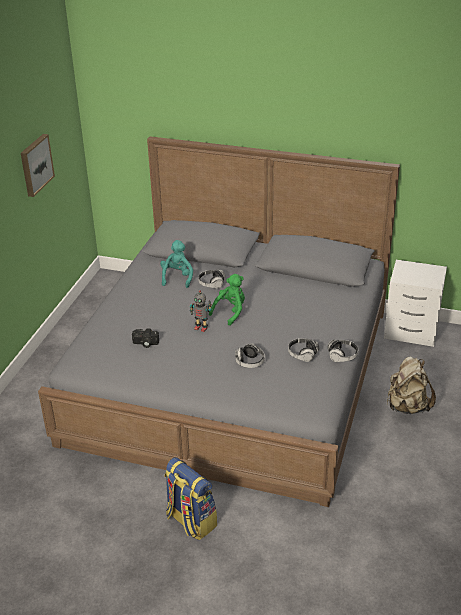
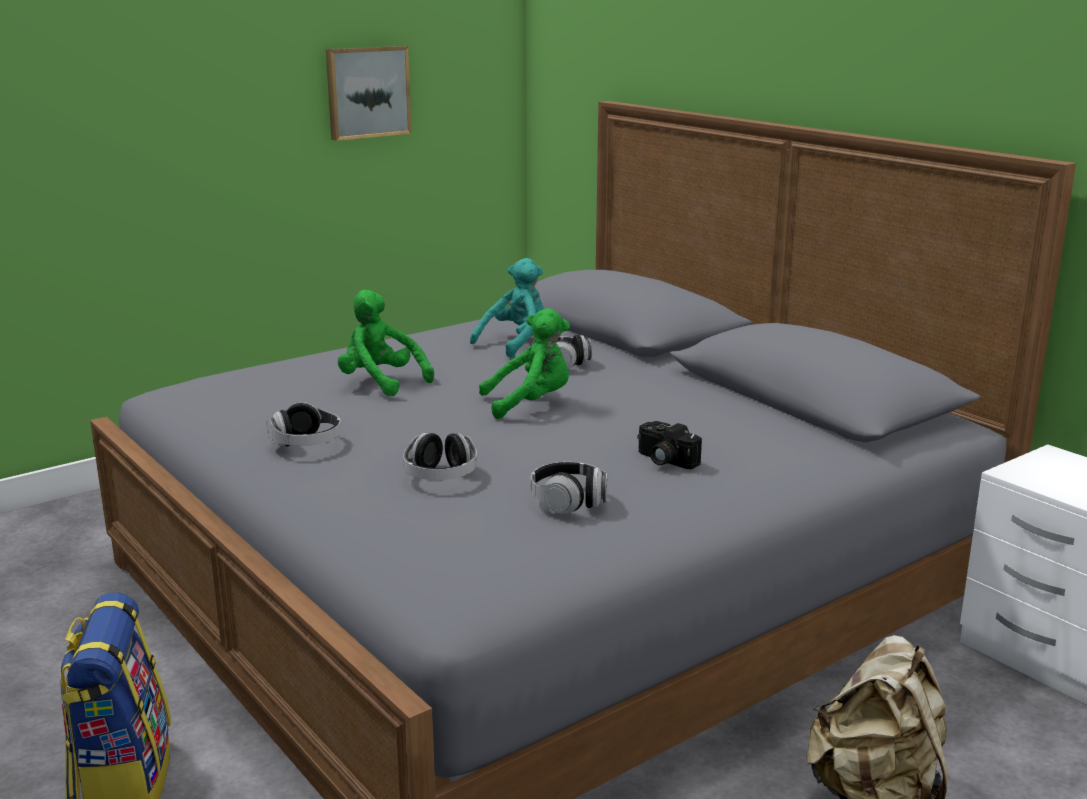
camera: 35 degrees right, 15 degrees down
(145, 344) = (311, 398): camera -> camera (664, 460)
(159, 324) = (380, 383): none -> green plush toy
(201, 328) = (440, 407): toy robot -> none
(342, 356) = (657, 534): headphones -> headphones (306, 444)

